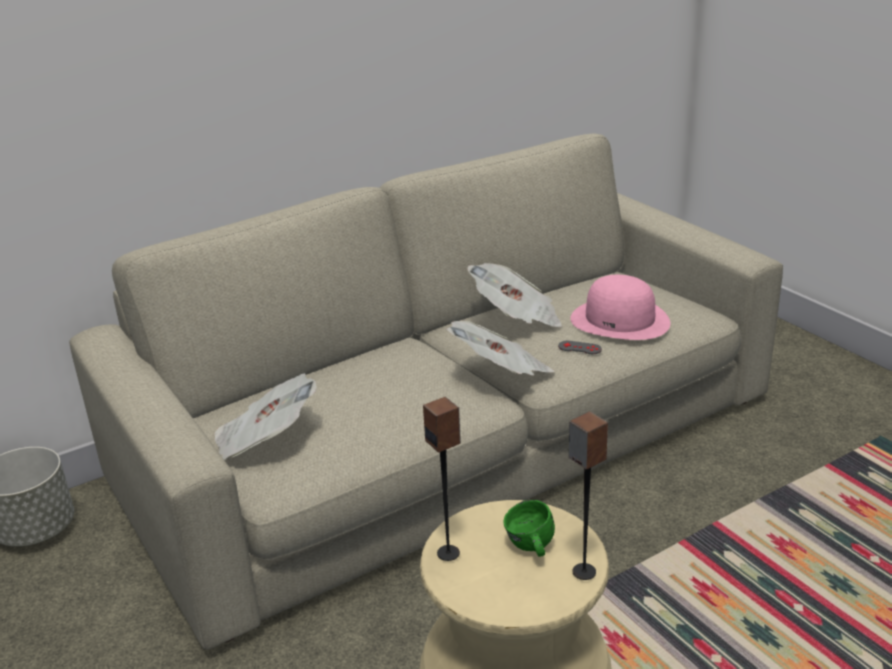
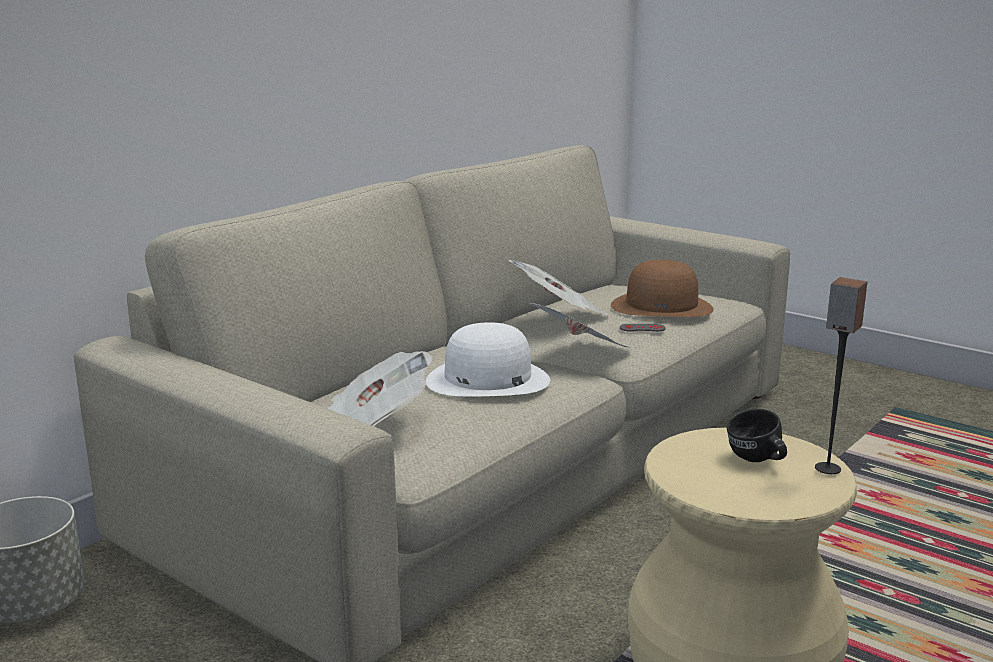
camera: 20 degrees left, 10 degrees down
(393, 398) = (487, 380): none -> white hat
(448, 553) = (680, 474): speaker -> none
(529, 549) = (756, 461): green mug -> black mug
(620, 320) = (662, 306): pink hat -> brown hat

